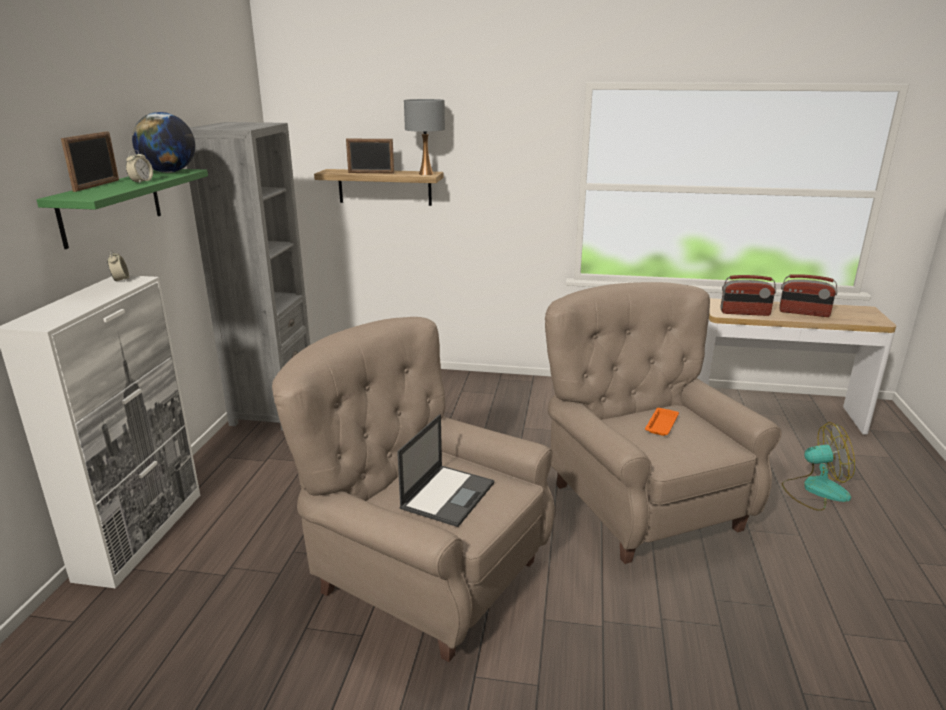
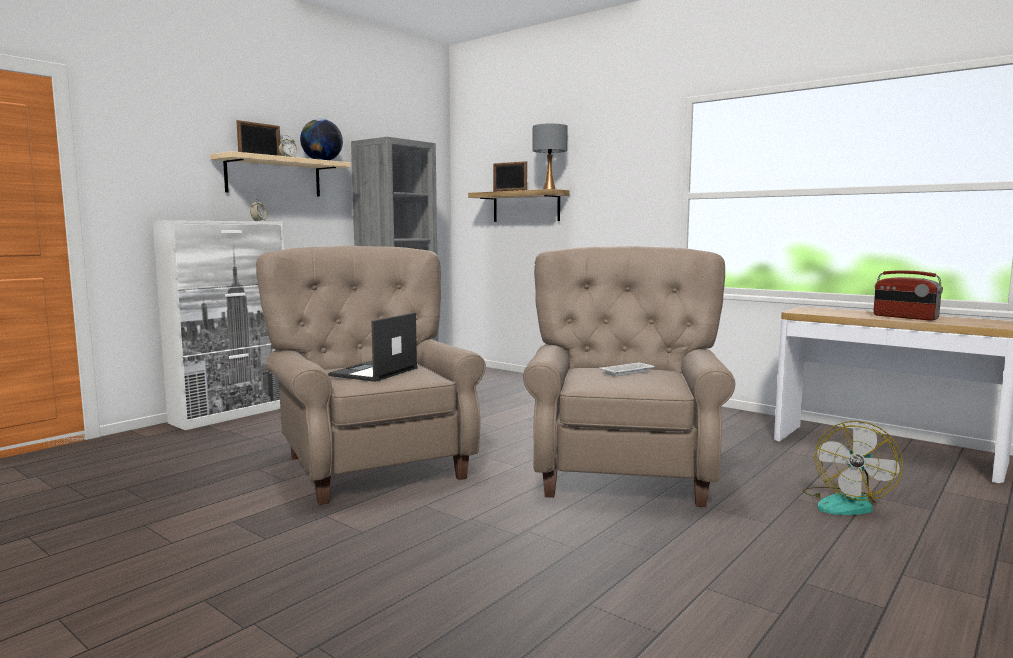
camera: 30 degrees right, 15 degrees down
(111, 206) = (274, 177): green shelf -> beige shelf
(448, 495) = (374, 372): laptop -> laptop turned 150 degrees clockwise
(662, 424) = (628, 372): orange tray -> white tray
(745, 313) = (826, 313): radio -> none
(815, 490) = (846, 503): fan -> fan turned 90 degrees clockwise

